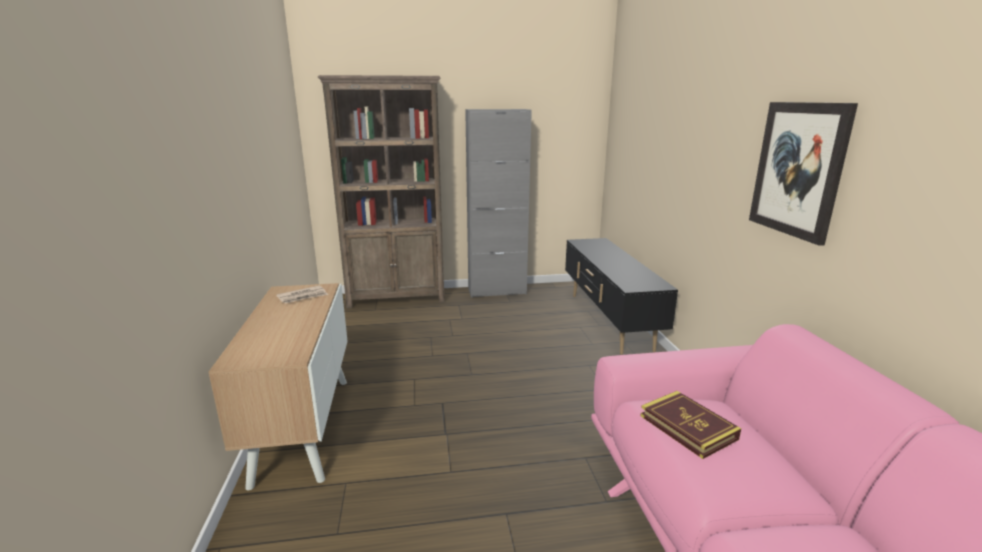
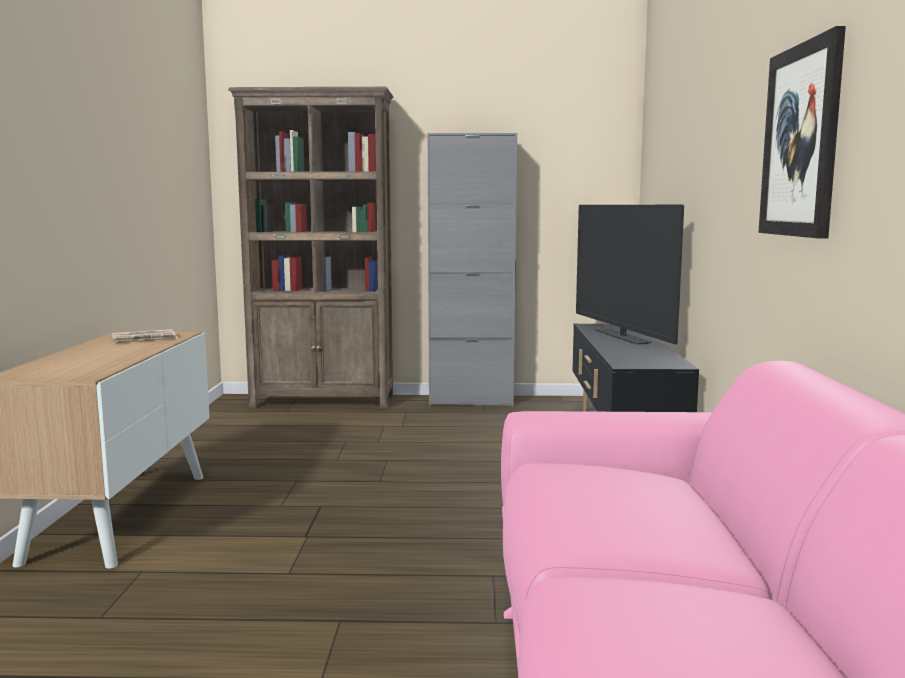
camera: 10 degrees right, 10 degrees down
(607, 254) = (621, 337): none -> television
(688, 427) = (588, 483): book -> none

